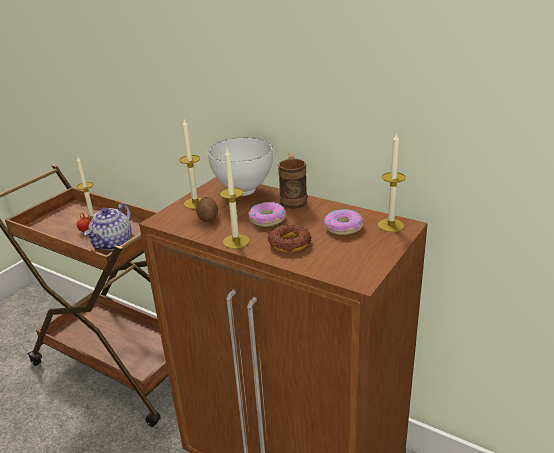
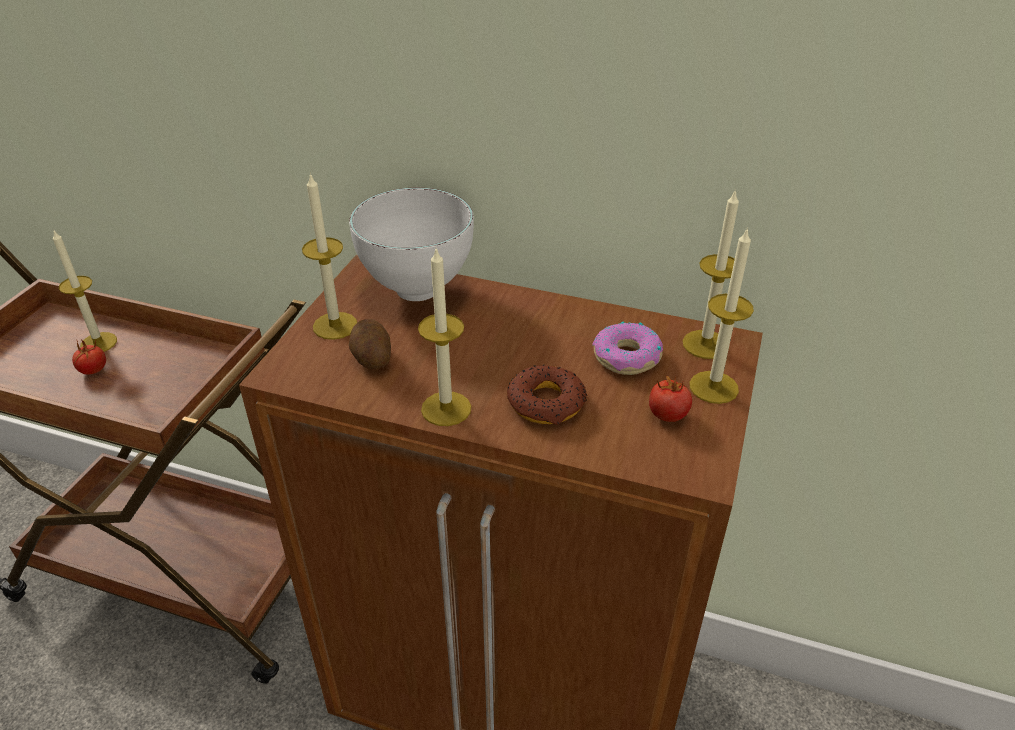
camera: 15 degrees left, 10 degrees up
(113, 243) = (157, 394): teapot -> none
(267, 220) = (485, 352): donut -> none
(293, 199) = (515, 301): brown mug -> none
(353, 254) = (668, 415): none -> tomato
(385, 244) = (713, 387): none -> candle

